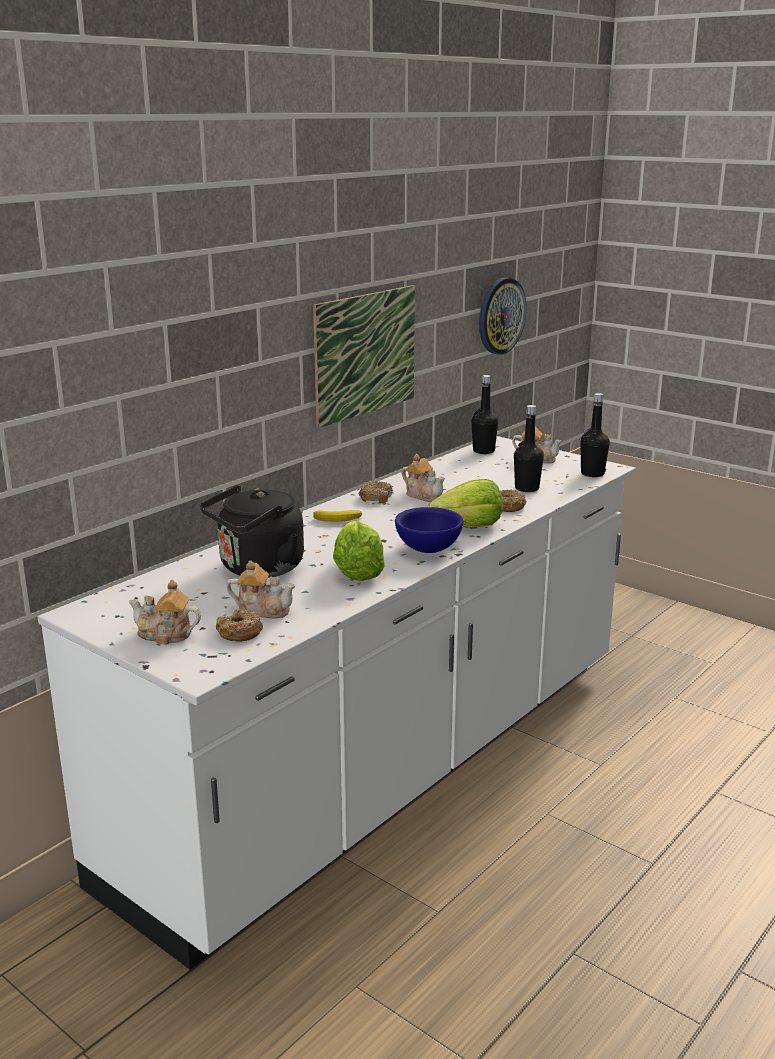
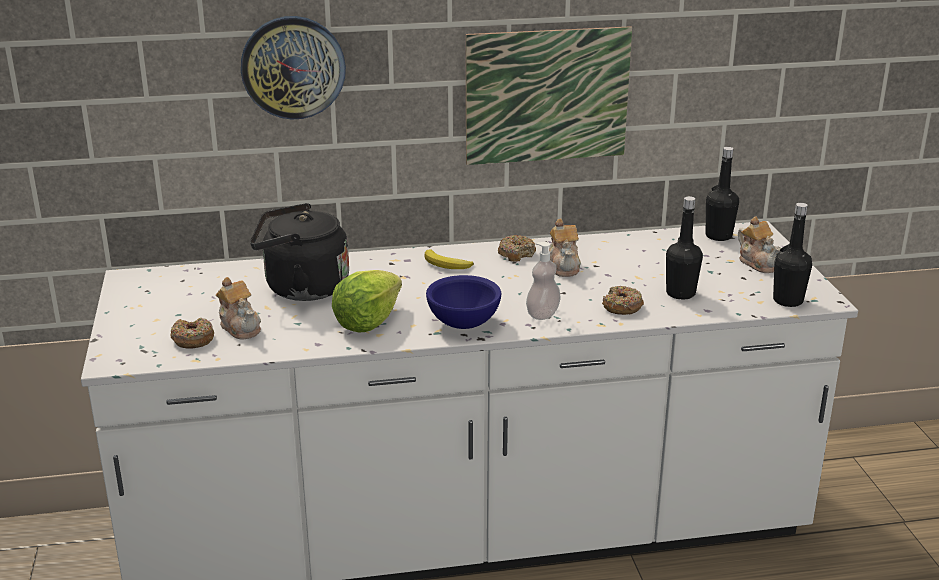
camera: 40 degrees right, 5 degrees up
(165, 635) = (146, 320): teapot -> none
(468, 527) = (542, 314): lettuce -> soap dispenser
(500, 316) = (799, 77): wall clock -> wall clock (293, 67)

